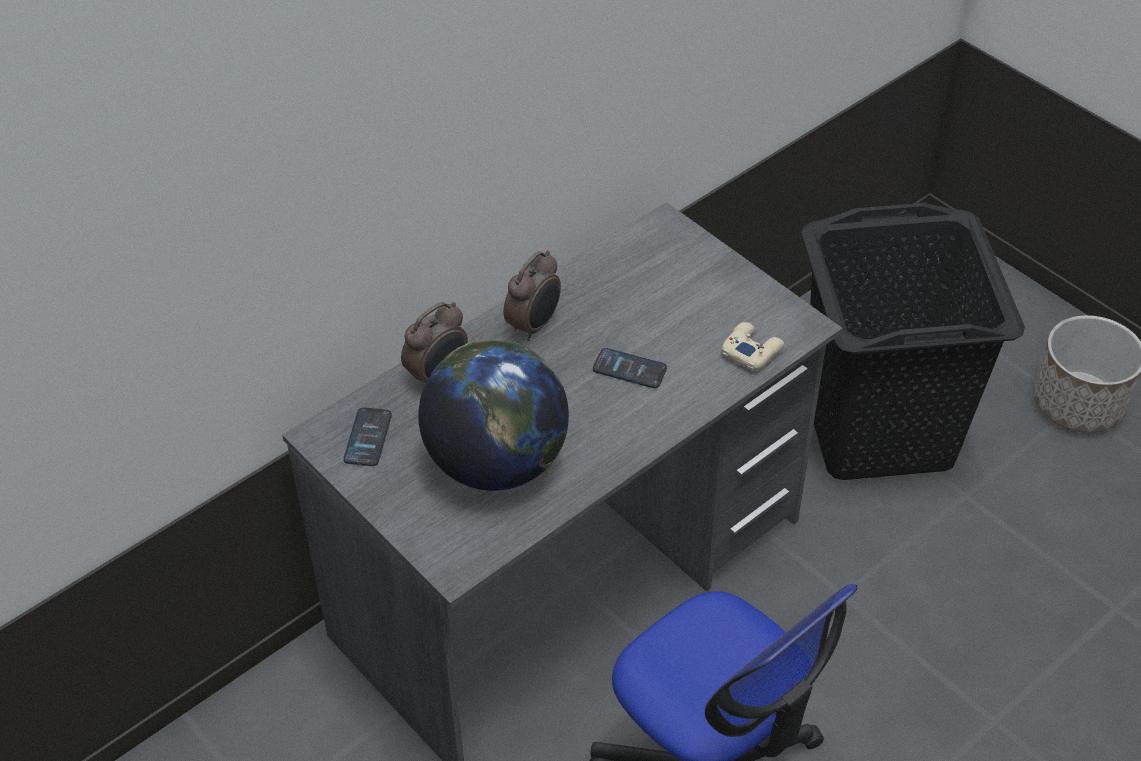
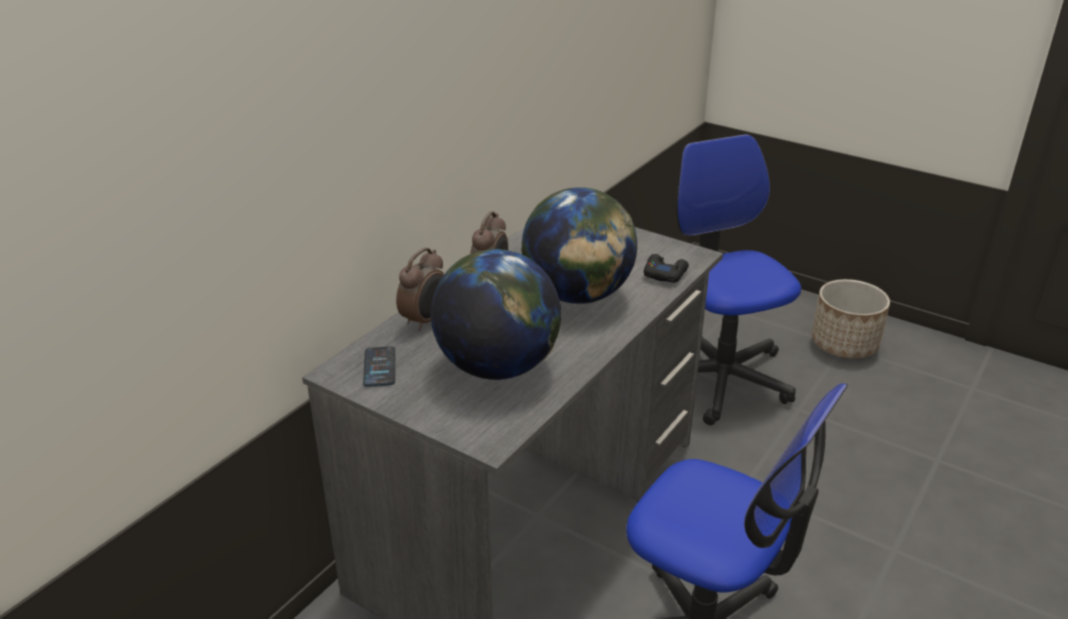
camera: 15 degrees left, 15 degrees down
(629, 369) = (577, 296): phone -> globe
(751, 351) = (664, 273): beige game controller -> black game controller
(879, 428) = (720, 379): black laundry basket -> office chair

